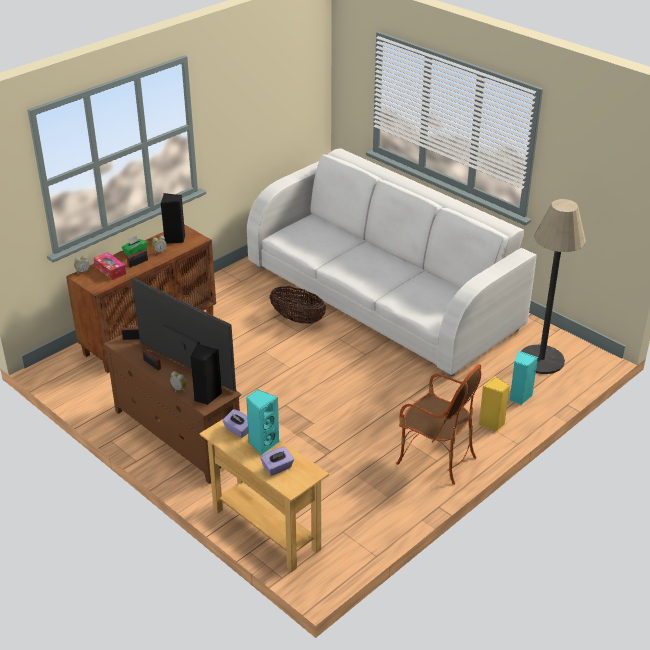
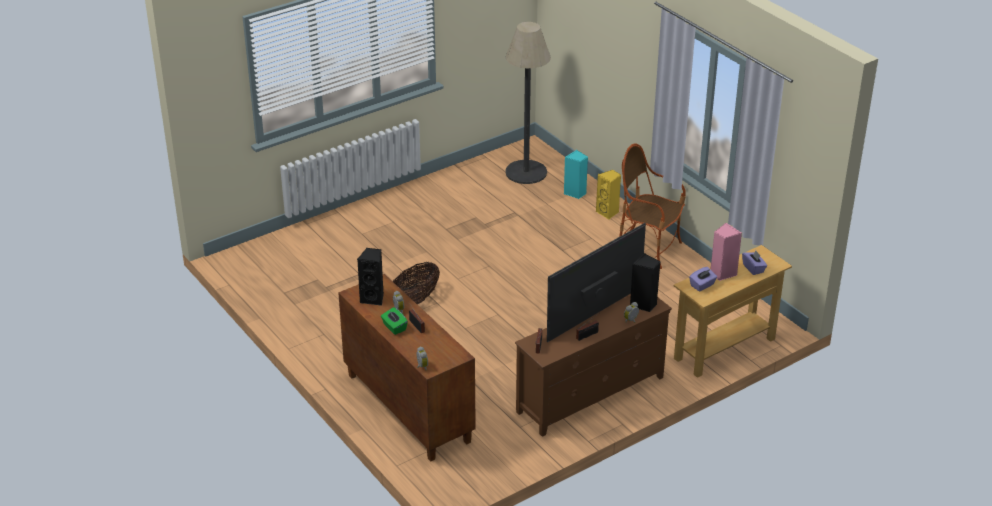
camera: 80 degrees left, 0 degrees up
(110, 270) = (425, 346): tissue box -> none
(263, 444) = (722, 273): turquoise speaker -> pink speaker
(383, 295) = (391, 242): white sofa -> none
(436, 458) = (648, 248): armchair -> armchair turned 105 degrees counterclockwise

